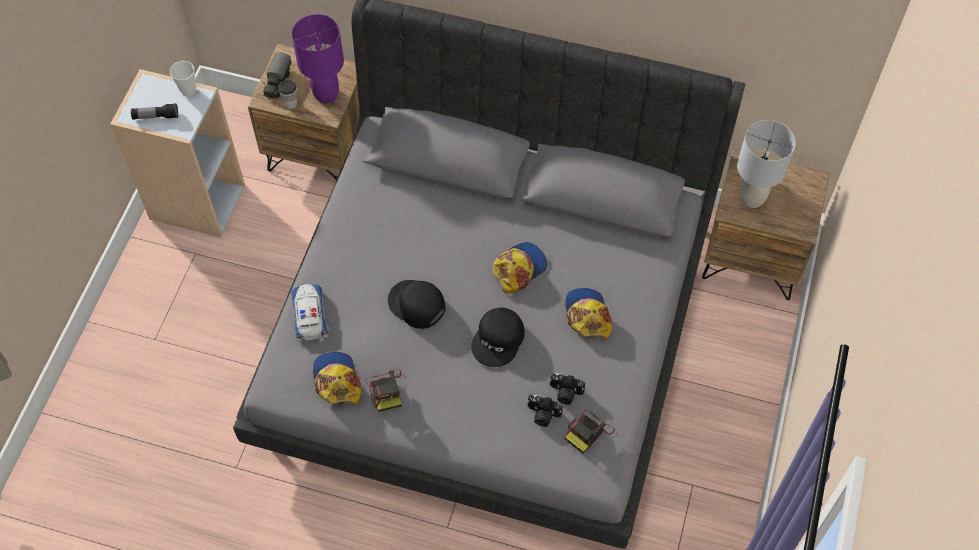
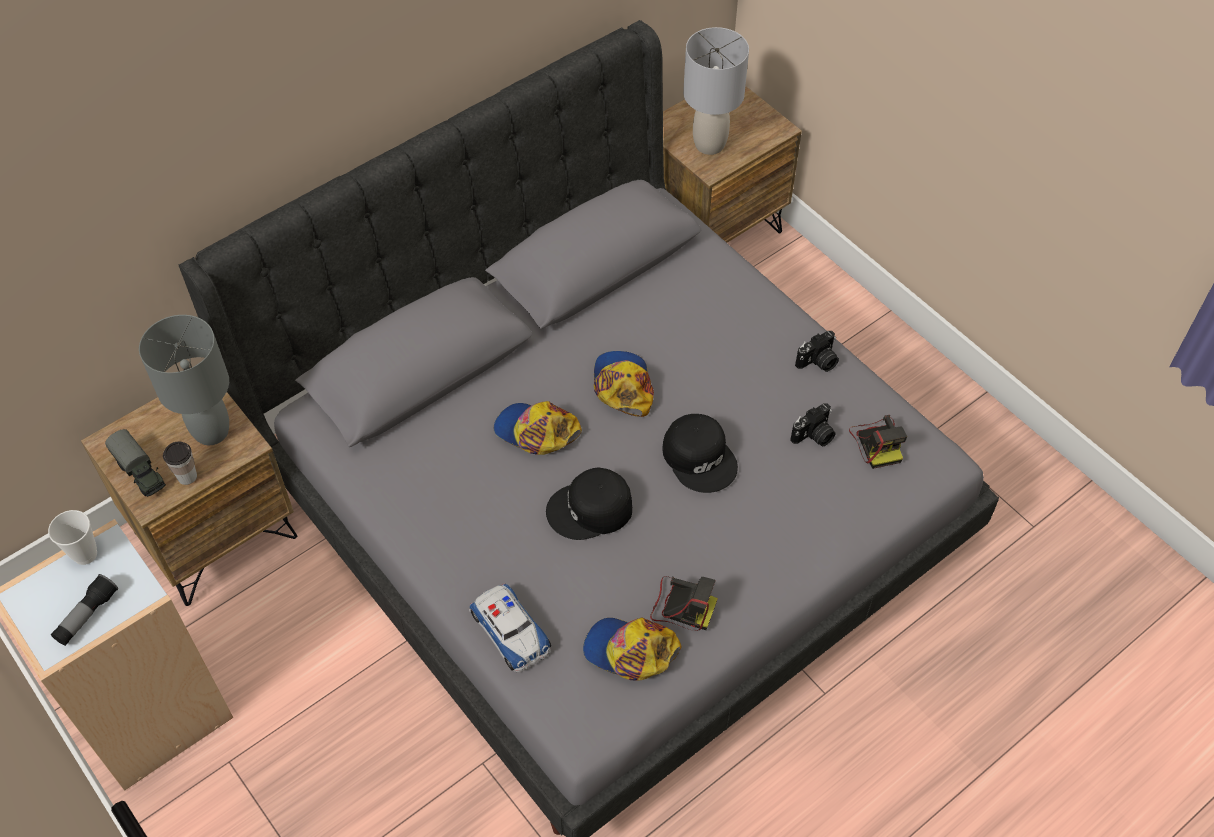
camera: 55 degrees left, 5 degrees down
(309, 315) = (510, 631): toy car -> toy car turned 150 degrees counterclockwise
(326, 95) = (212, 432): purple table lamp -> grey table lamp
(542, 415) = (826, 472): camera -> camera (818, 362)
(587, 315) = (733, 360): cap -> cap (536, 432)

